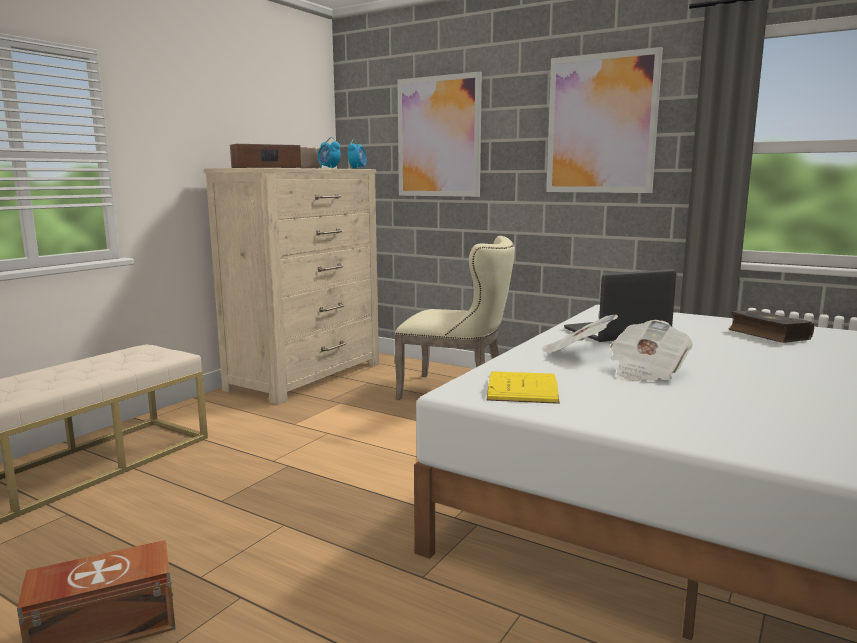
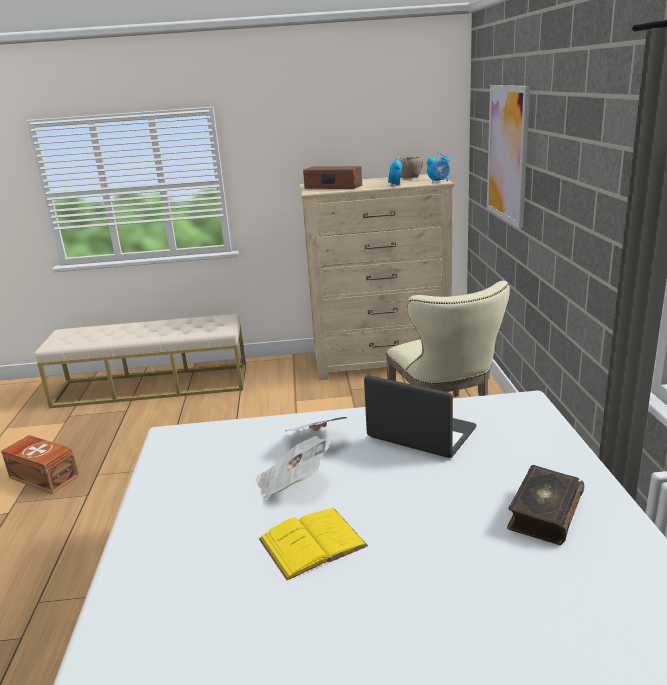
camera: 55 degrees right, 10 degrees up
(522, 388) = (198, 450): yellow book -> yellow book (312, 542)
(601, 124) = (589, 172): picture -> none

